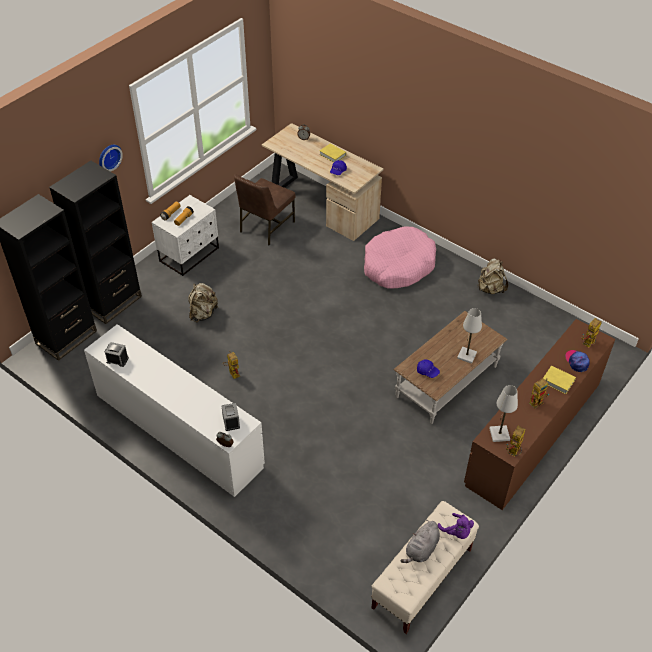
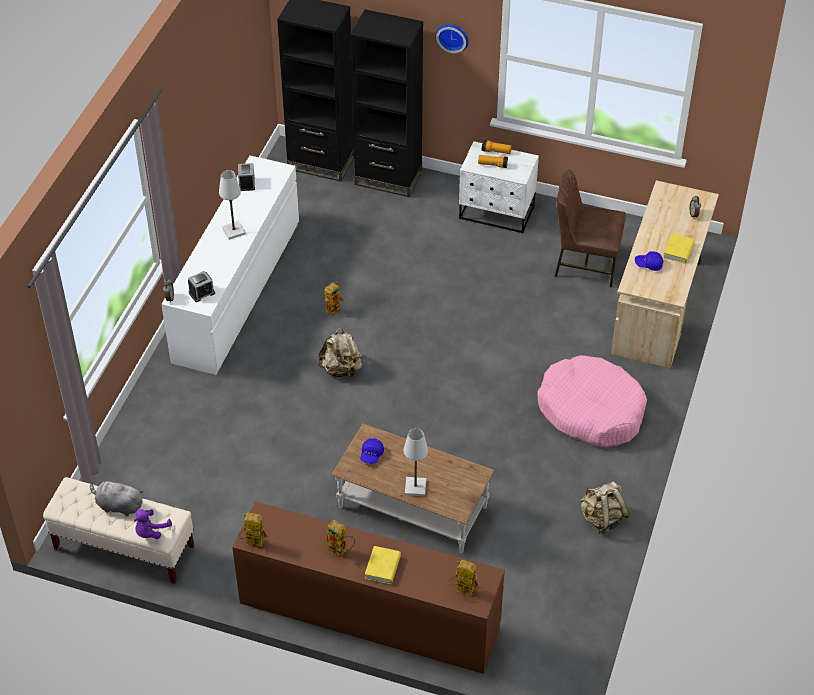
camera: 70 degrees right, 0 degrees up
(203, 313) = (410, 255): beige backpack -> beige backpack (341, 369)
(499, 434) = (274, 524): white table lamp -> white table lamp (233, 231)
(577, 361) = (425, 582): cap -> none

